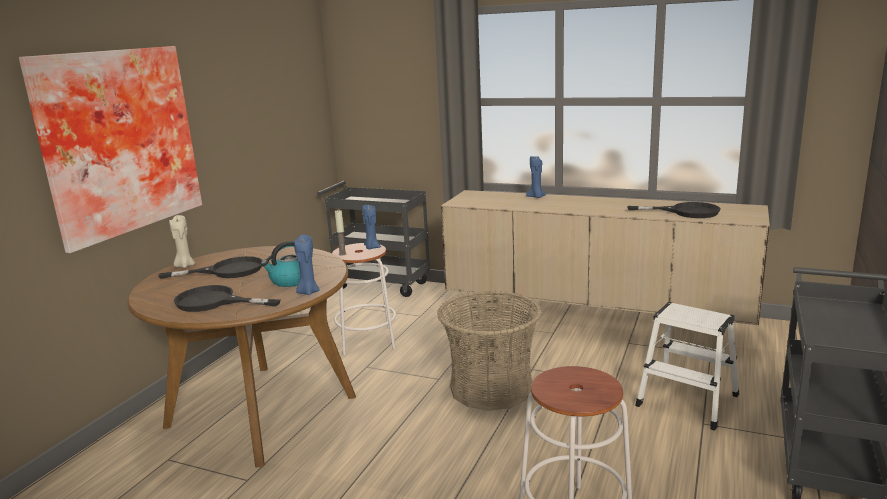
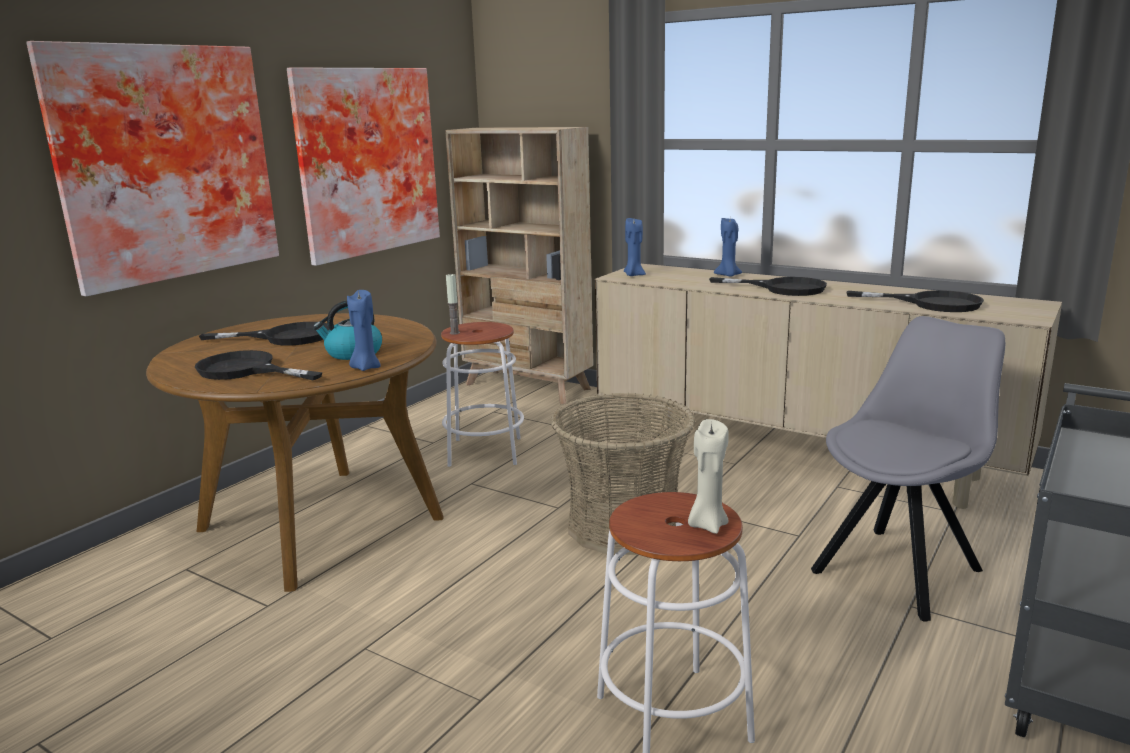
camera: 10 degrees right, 0 degrees up
(184, 266) = (241, 328): beige candle -> beige candle (707, 525)
(254, 125) = (364, 161): none -> picture
(371, 247) = (495, 328): blue candle -> blue candle (633, 275)
(380, 286) = (527, 387): grey cart -> beige bookcase
(580, 206) = (783, 288): none -> black frying pan
(688, 400) = (898, 571): white step ladder -> grey chair

